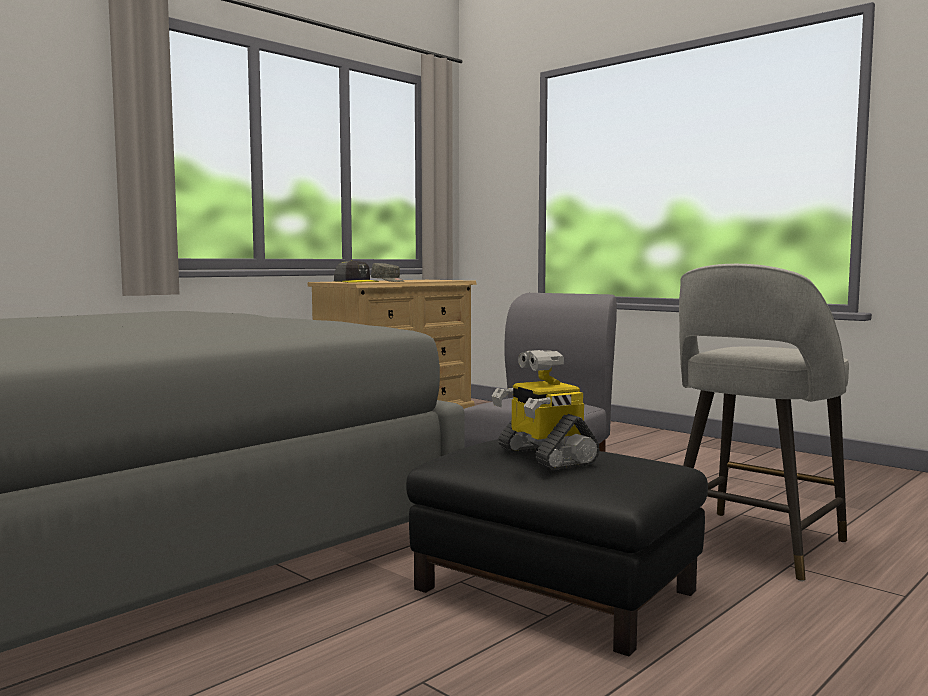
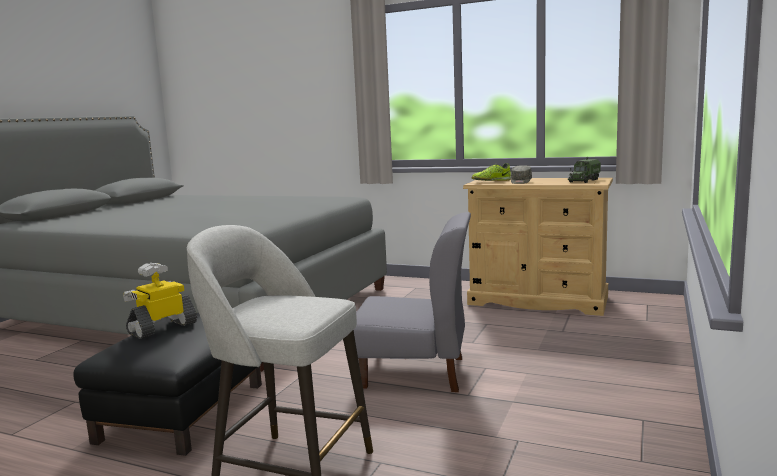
camera: 70 degrees right, 5 degrees up
(356, 282) = (491, 181): grey cap -> shoe
(432, 280) = (584, 181): none -> toy truck

